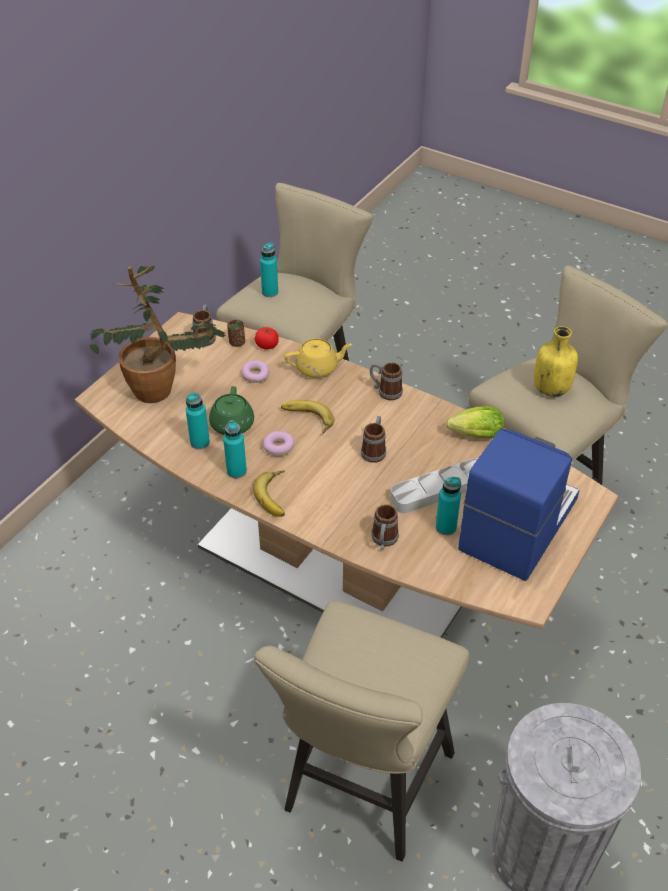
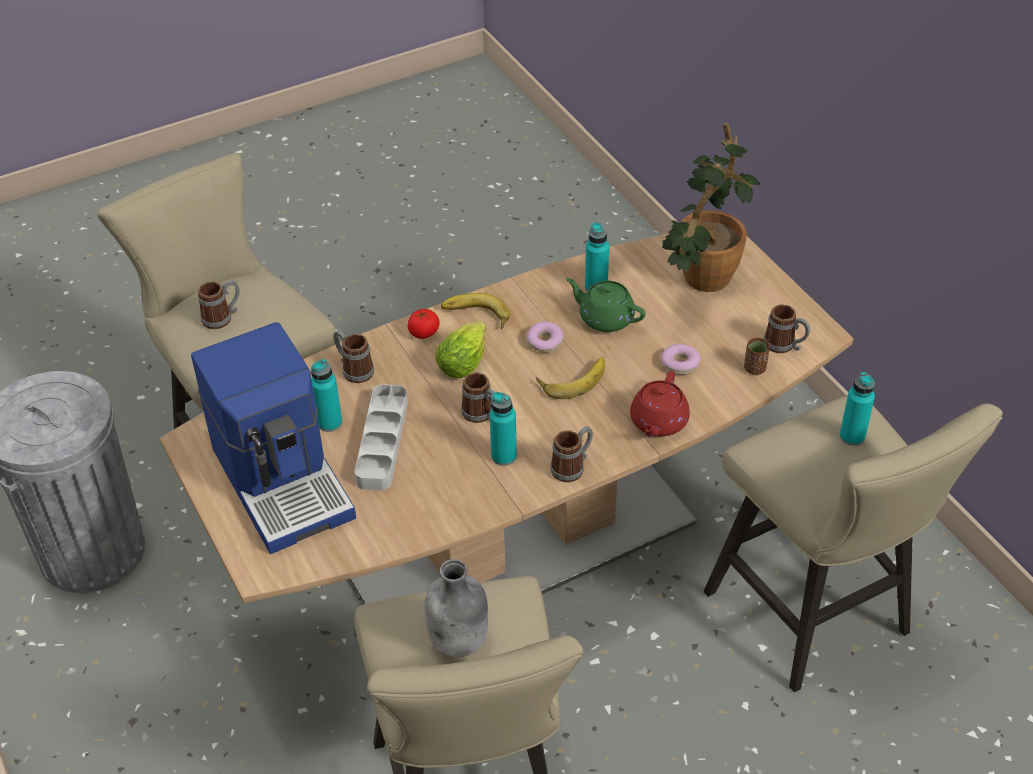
camera: 120 degrees right, 0 degrees up
(236, 471) = (533, 300): turquoise bottle -> turquoise bottle (504, 456)
(267, 345) = (732, 393): tomato -> tomato (424, 333)
(318, 368) = (658, 422): yellow teapot -> red teapot
(388, 666) = (222, 317): none -> mug
(473, 435) = (438, 512): lettuce -> lettuce (465, 361)
(551, 388) = (459, 641): yellow bottle -> grey bottle

